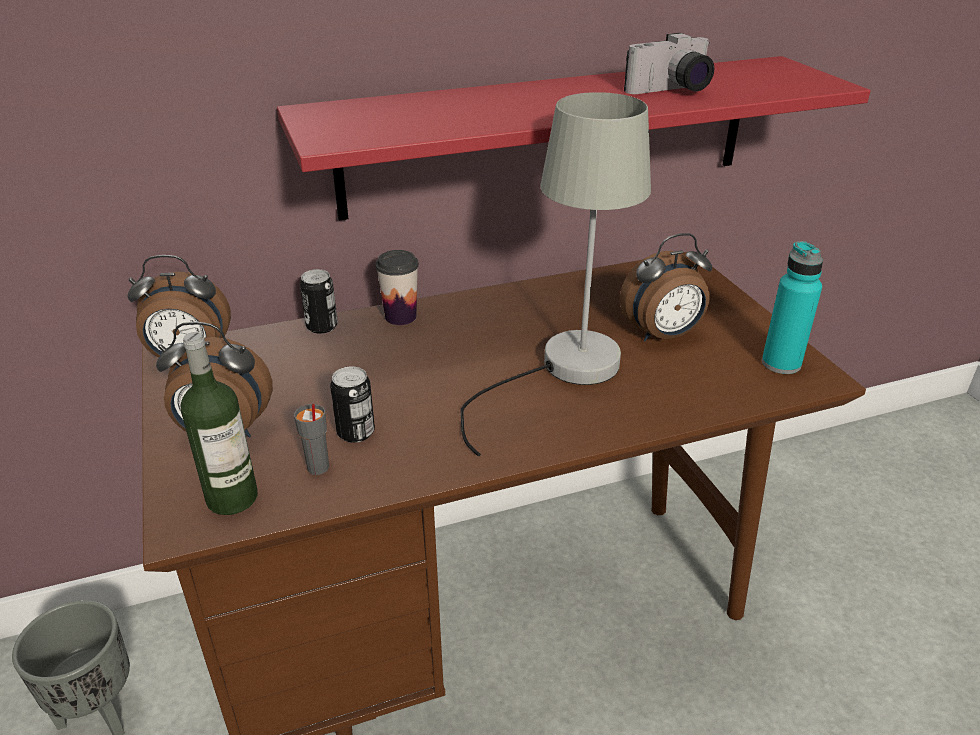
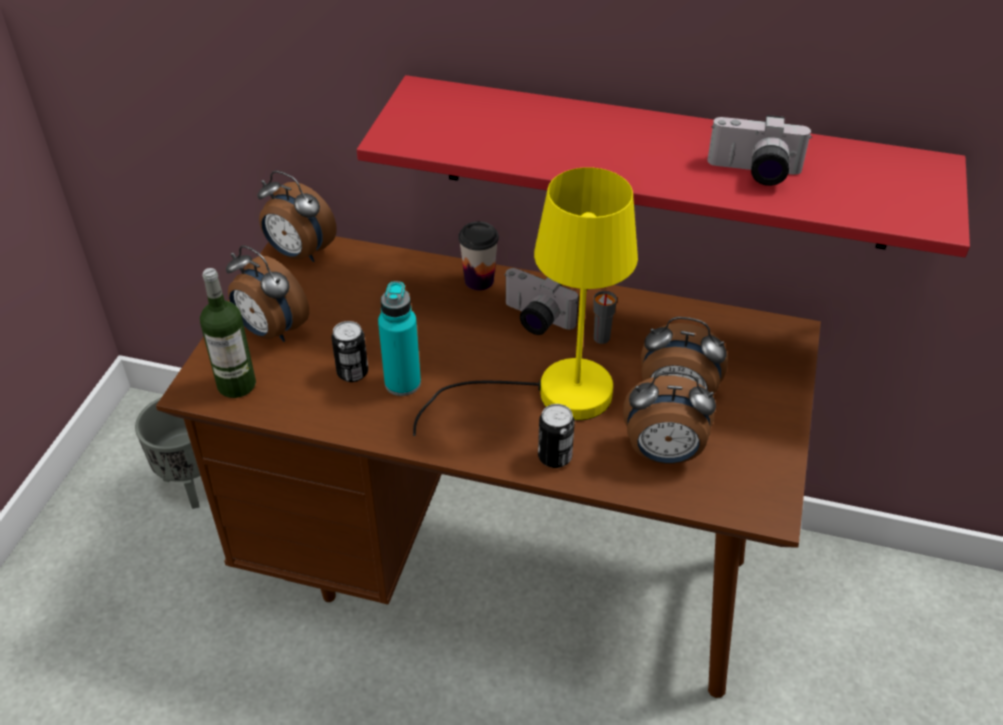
camera: 35 degrees right, 10 degrees up
(318, 468) = (304, 389): grey cup -> grey cup (601, 338)
(322, 326) = (412, 264): can -> can (554, 457)
(483, 326) = (534, 320): none -> camera
(563, 372) = (552, 395): grey table lamp -> yellow table lamp
(701, 375) = (663, 454): none -> alarm clock
(781, 363) = (750, 480): turquoise bottle -> turquoise bottle (402, 383)

